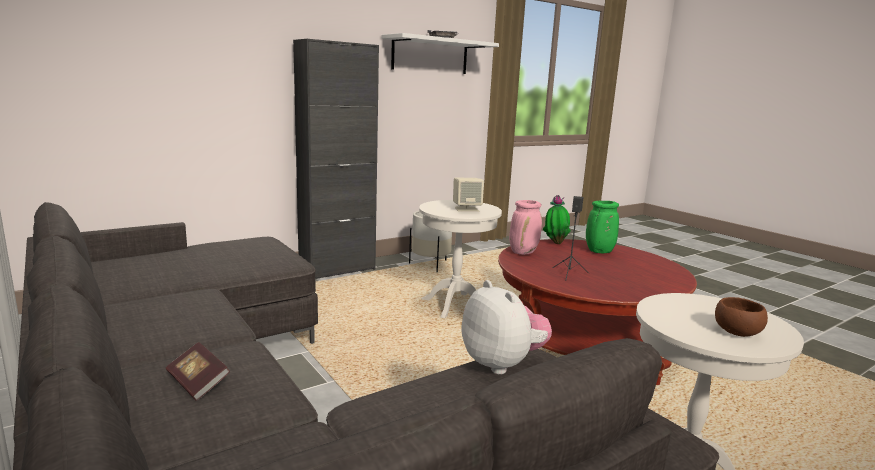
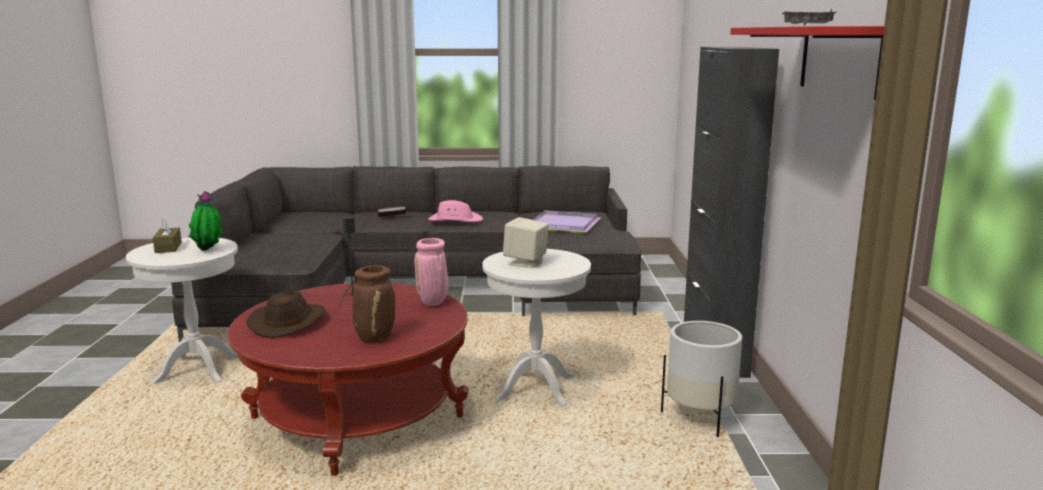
camera: 125 degrees right, 0 degrees up
(192, 264) = (562, 224): none -> purple tray
(196, 324) = (455, 220): none -> pink hat
(430, 55) = (839, 59): white shelf -> red shelf
(502, 364) = (301, 256): plush toy -> none
(555, 243) = (438, 328): potted plant -> potted plant (208, 250)
(599, 251) = (375, 338): green vase -> brown vase
(640, 278) = (288, 322): none -> brown hat
(735, 332) = (168, 247): brown bowl -> brown tissue box

